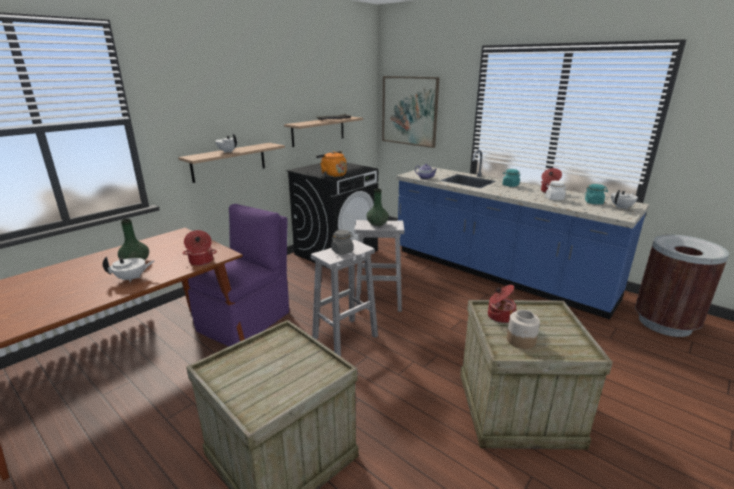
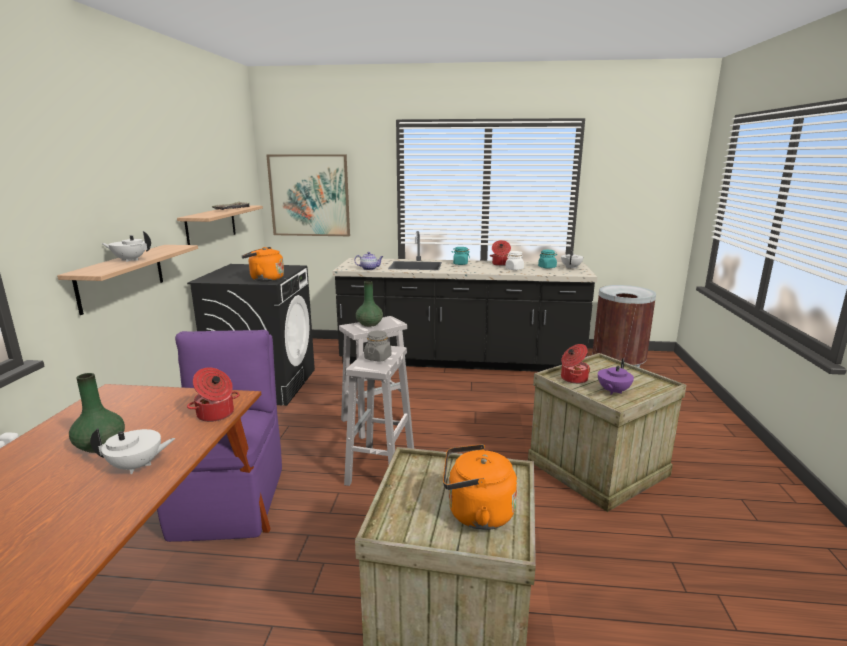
camera: 35 degrees left, 5 degrees down
(132, 278) = (137, 466): white teapot -> white teapot turned 45 degrees clockwise
(270, 385) = (476, 513): none -> orange kettle
(496, 274) = (460, 361): blue counter -> black counter
(520, 340) = (612, 391): jar -> purple teapot

